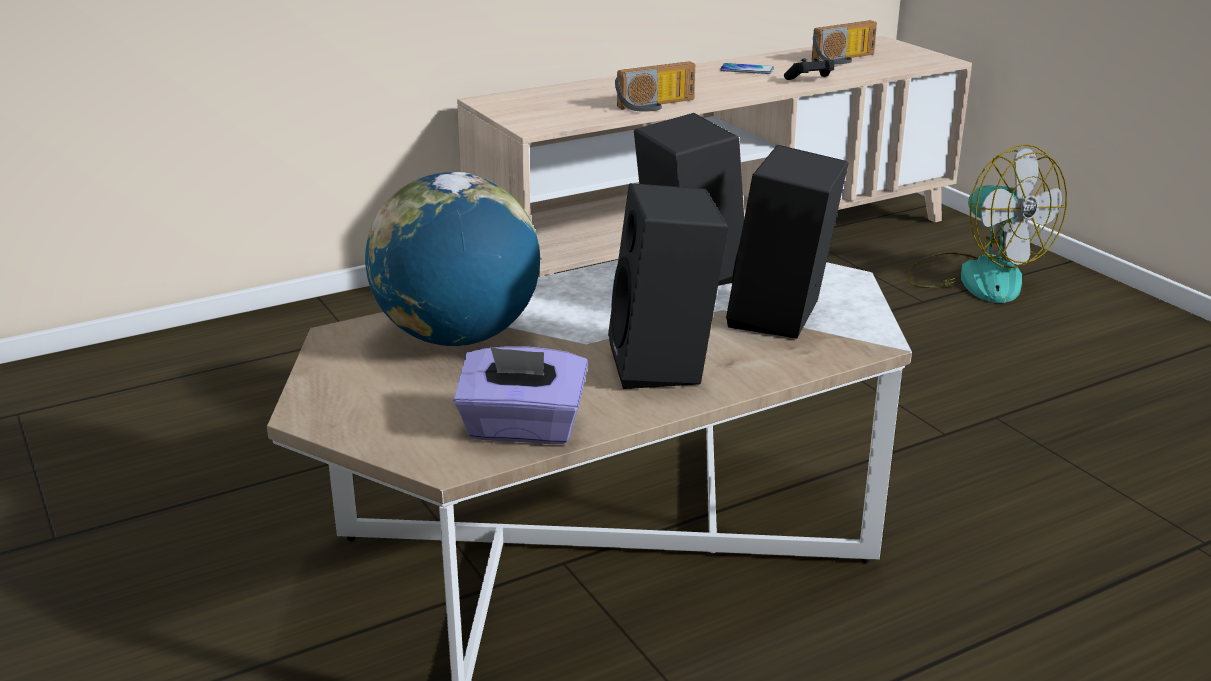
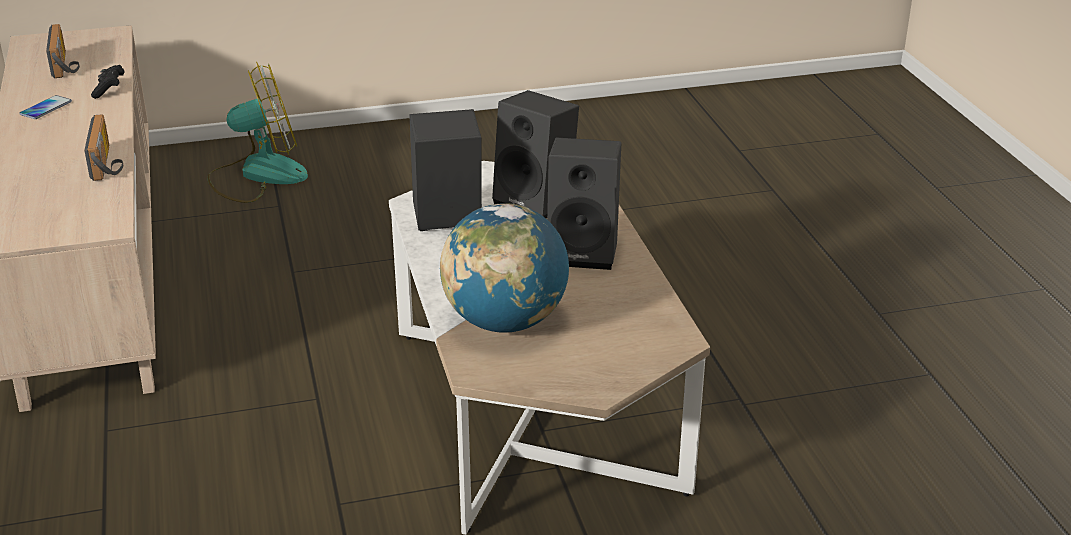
camera: 75 degrees left, 5 degrees up
(522, 429) = (648, 310): purple tissue box -> none

